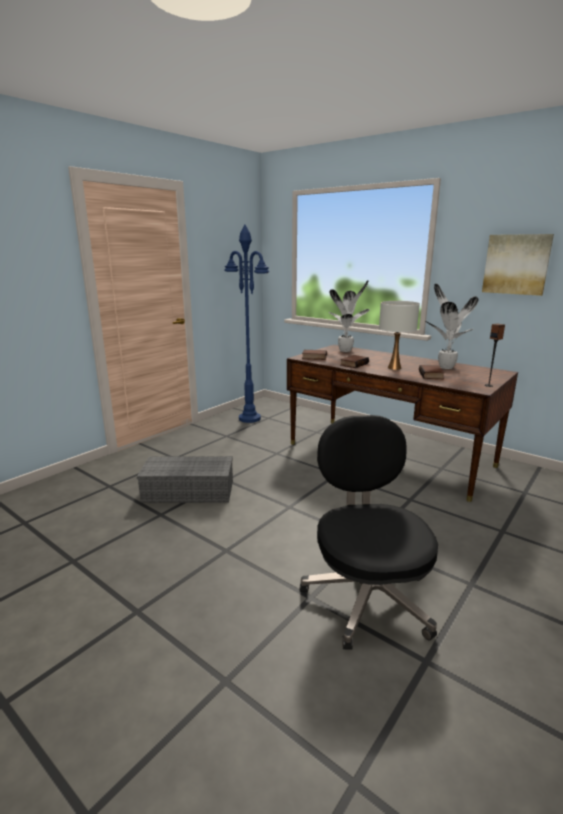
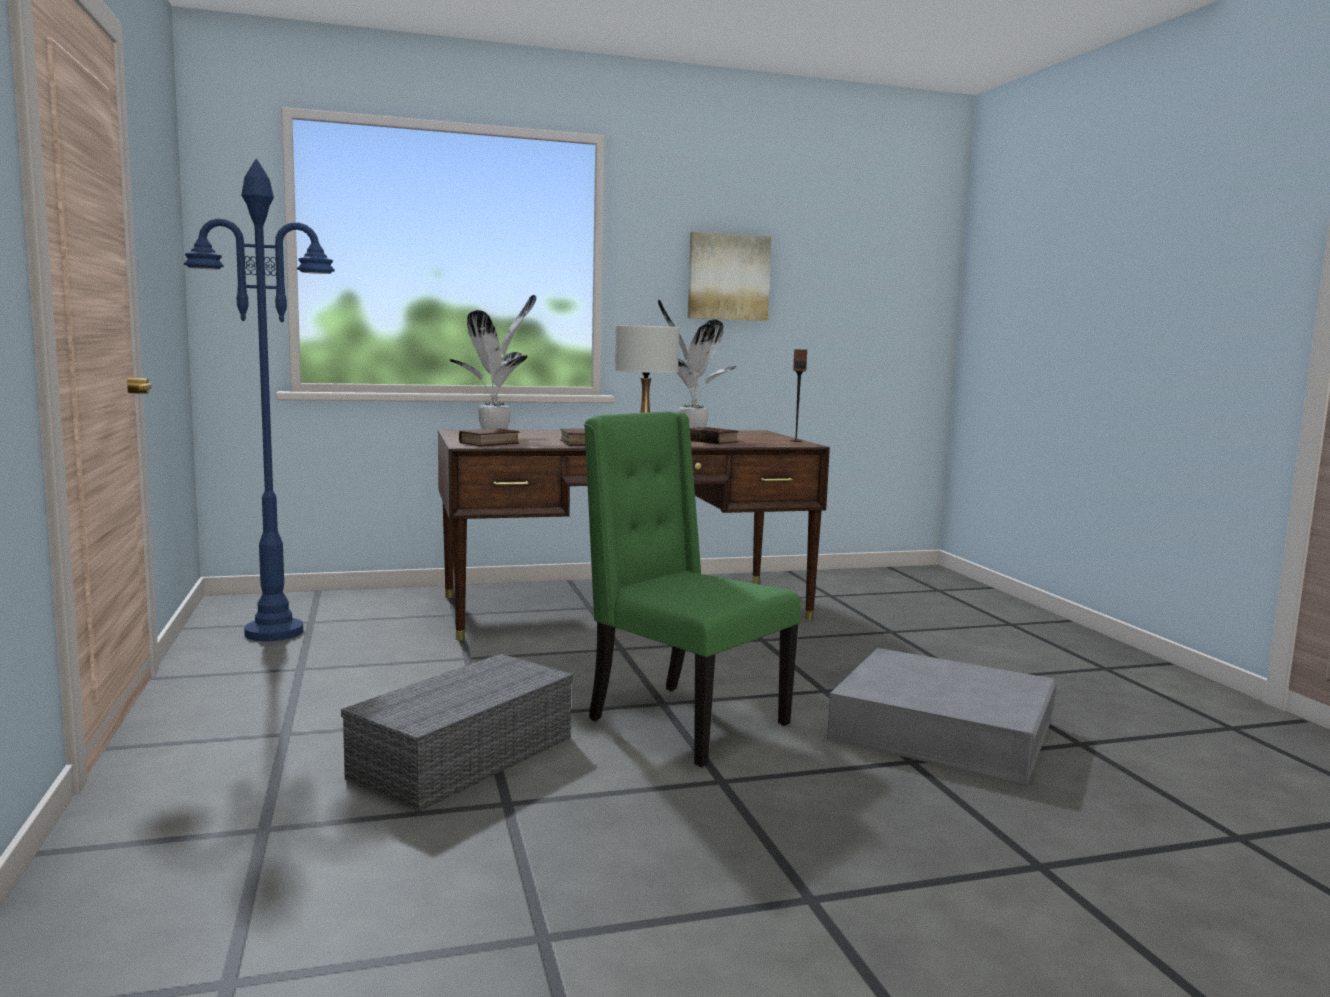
camera: 55 degrees left, 10 degrees down
(275, 519) = (683, 722): none -> green chair
(367, 596) = (942, 730): black office chair -> grey storage box

